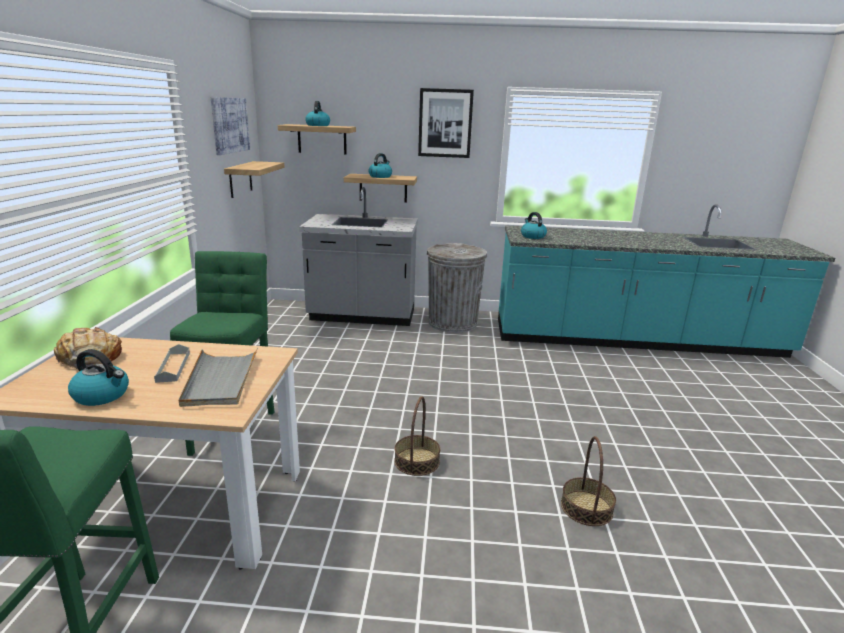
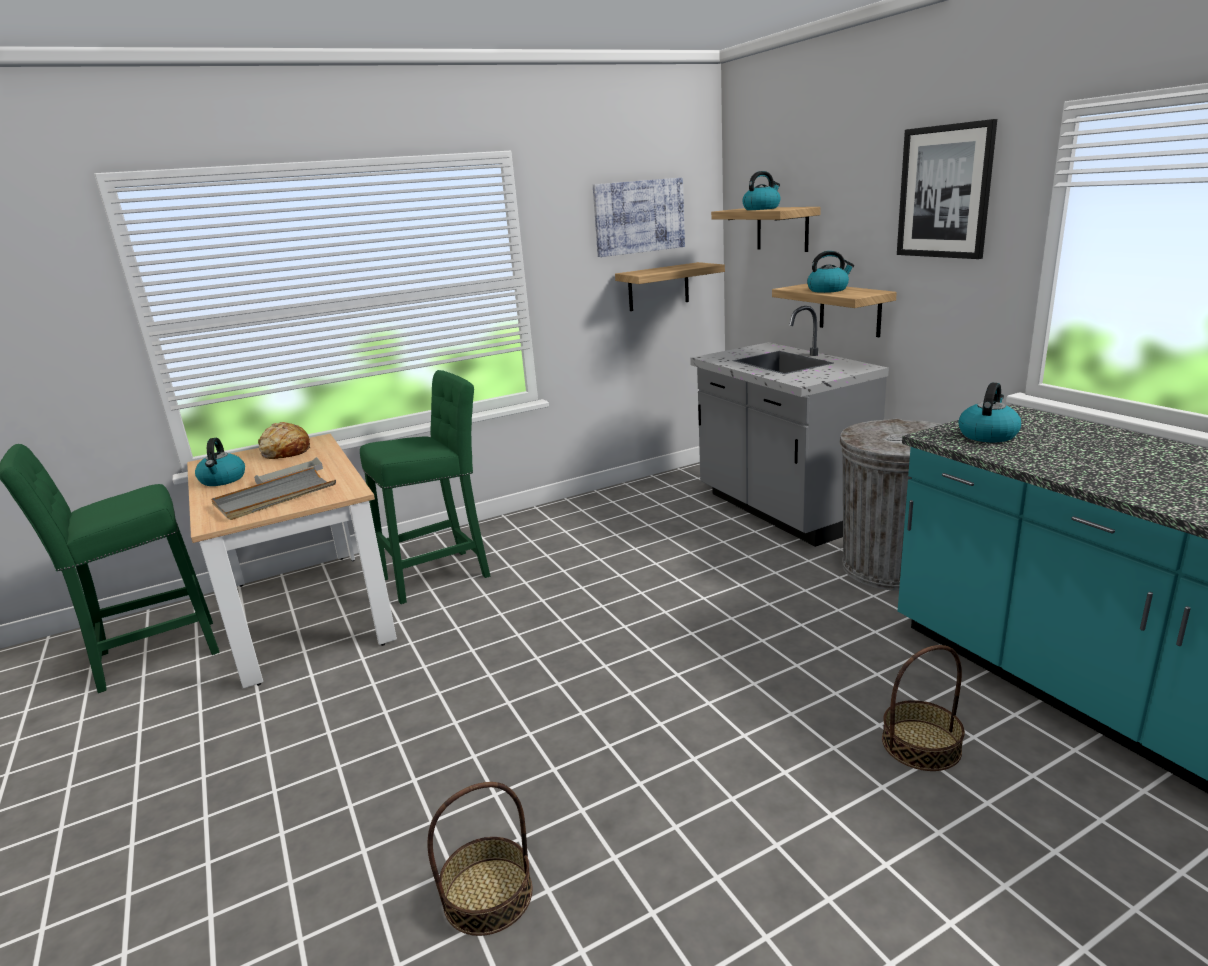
camera: 60 degrees right, 0 degrees up
(416, 461) = (478, 699): basket -> basket (921, 744)

